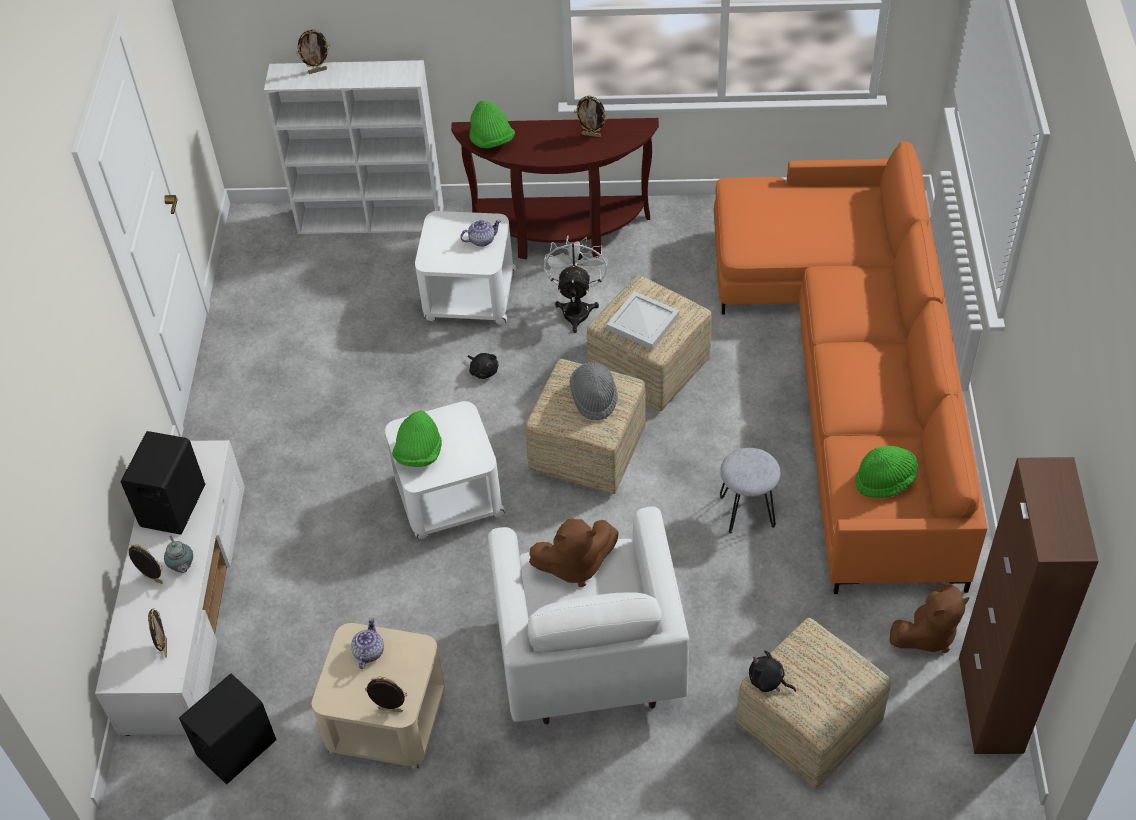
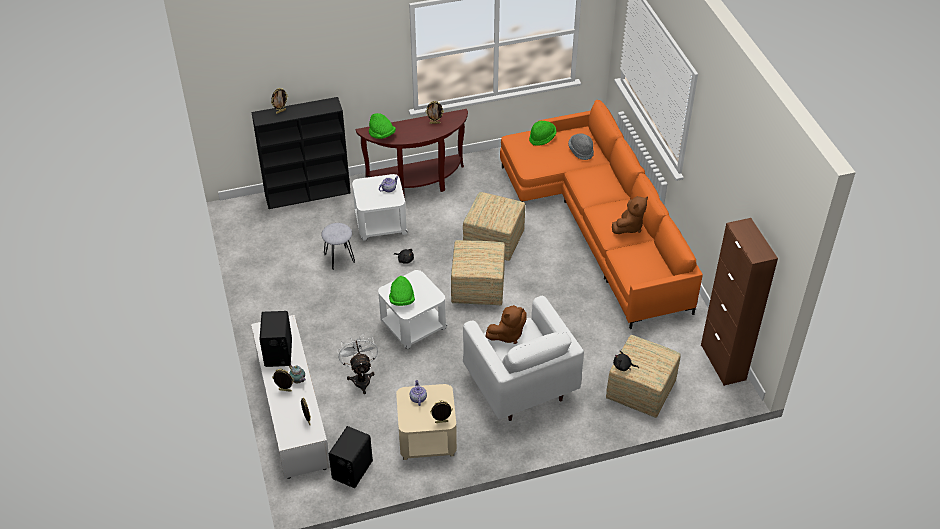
camera: 20 degrees left, 5 degrees down
(372, 219) = (308, 194): white bookcase -> black bookcase
(576, 308) = (442, 219): white fan -> white fan (361, 378)
(594, 398) = (483, 255): grey hat -> grey hat (581, 151)
(644, 322) = (493, 213): white tray -> none
(747, 511) = (571, 299): grey stool -> grey stool (339, 258)
(885, 480) = (644, 264): green hat -> green hat (542, 138)
(927, 634) = (682, 337): brown plush toy -> brown plush toy (629, 227)

